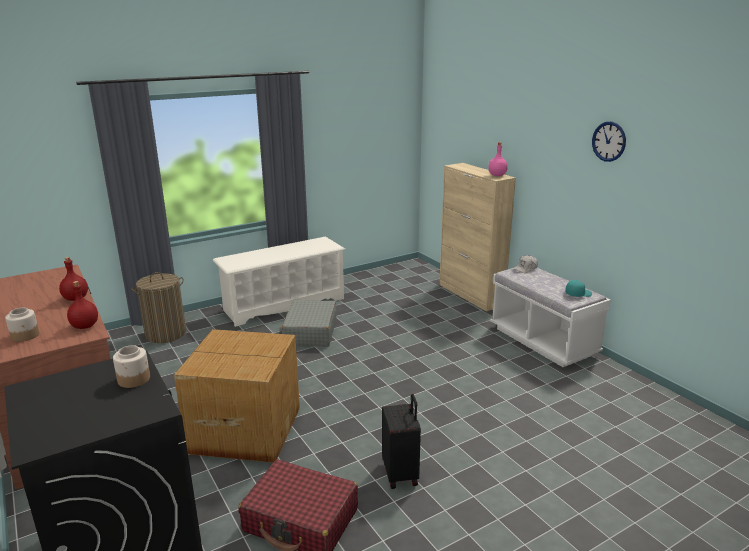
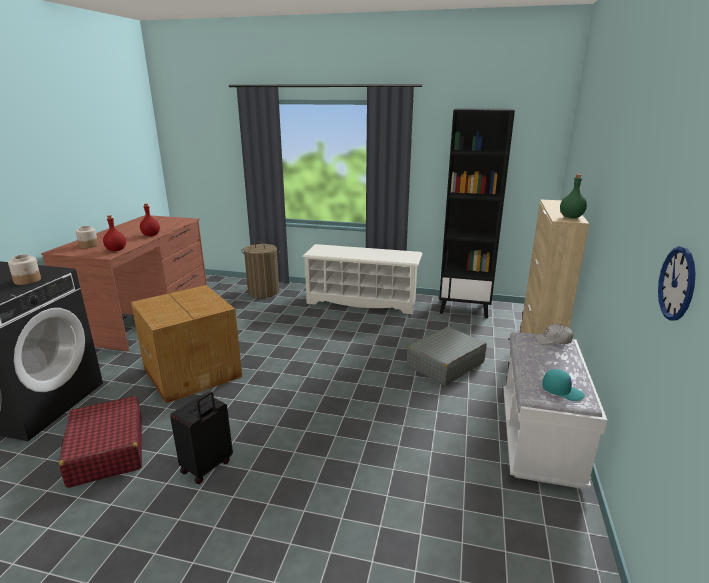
camera: 45 degrees right, 0 degrees up
(310, 332) = (344, 328): grey suitcase -> grey suitcase (445, 364)
(372, 278) = (464, 307): none -> black bookcase
(497, 175) = (571, 217): pink bottle -> green bottle
(609, 141) = (656, 176): wall clock -> wall clock (677, 283)

